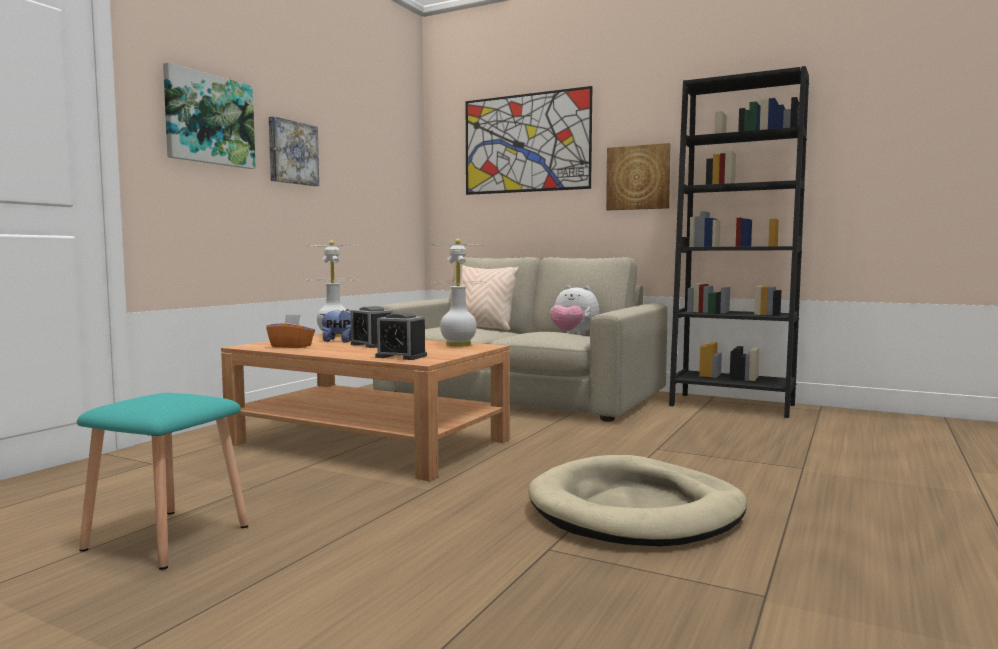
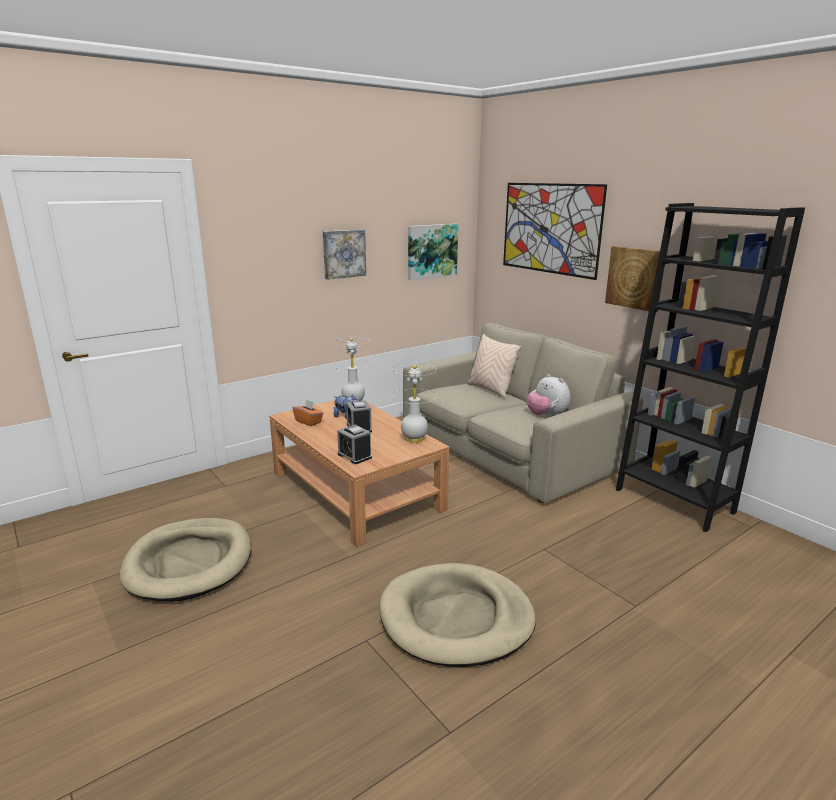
camera: 25 degrees right, 15 degrees up
(168, 537) = (189, 562): turquoise stool -> beige dog bed
(209, 119) = (273, 246): picture -> picture (431, 251)

